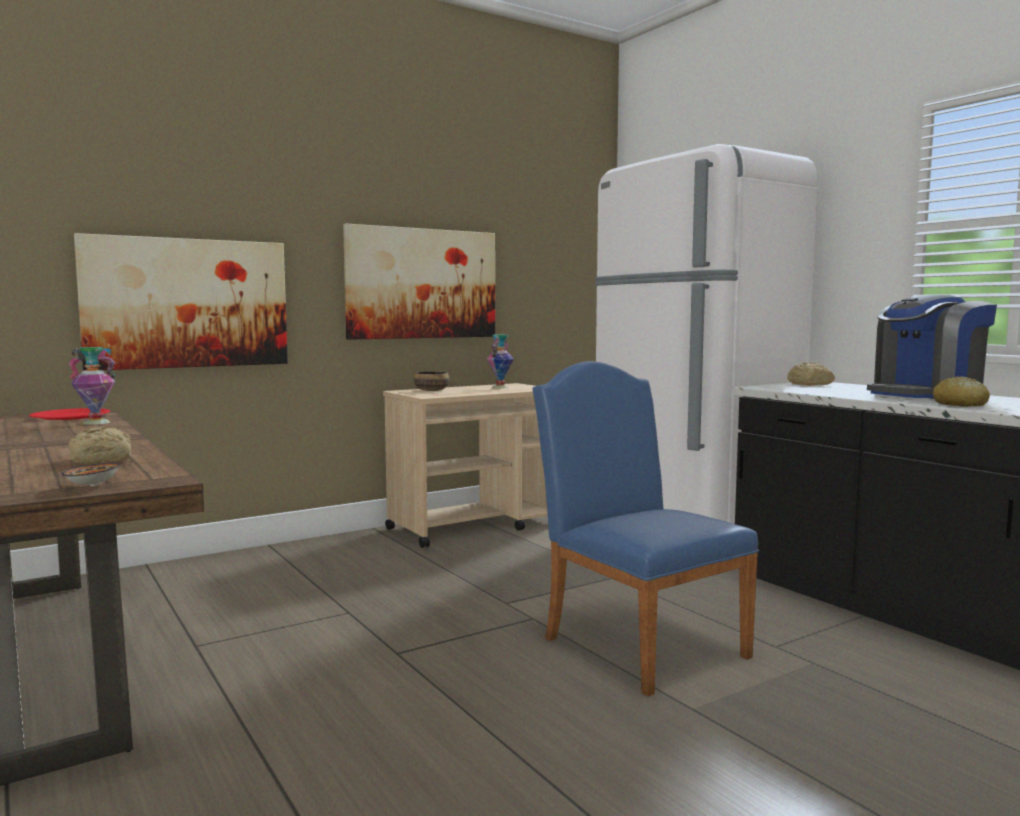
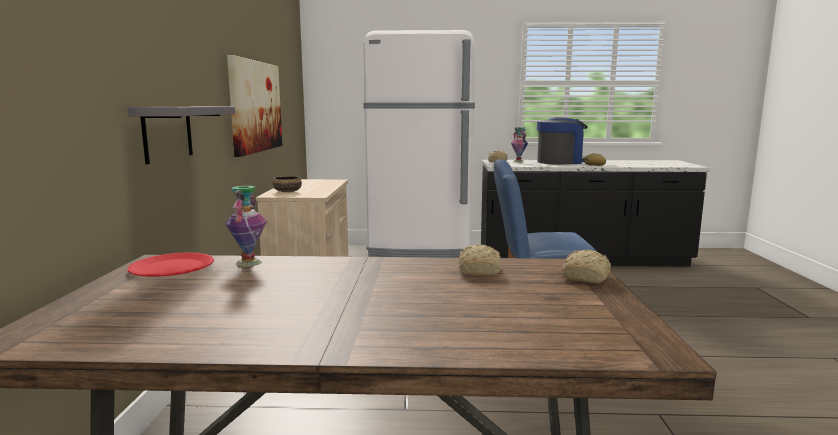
camera: 55 degrees left, 5 degrees up
(92, 486) = (586, 277): bowl -> bread
(187, 303) = (167, 133): picture -> grey shelf
(500, 387) = (309, 183): vase -> vase (519, 161)
(926, 395) = (560, 162): coffee machine -> coffee machine turned 120 degrees counterclockwise

